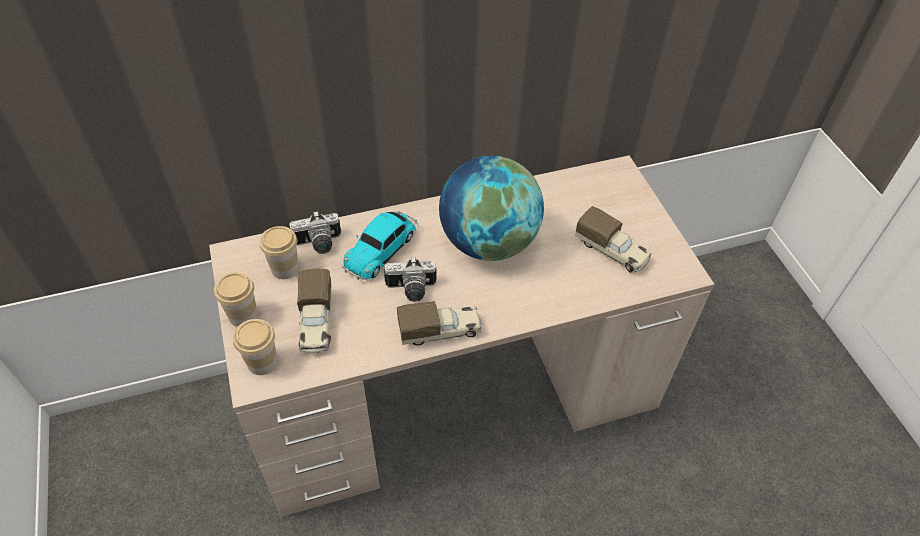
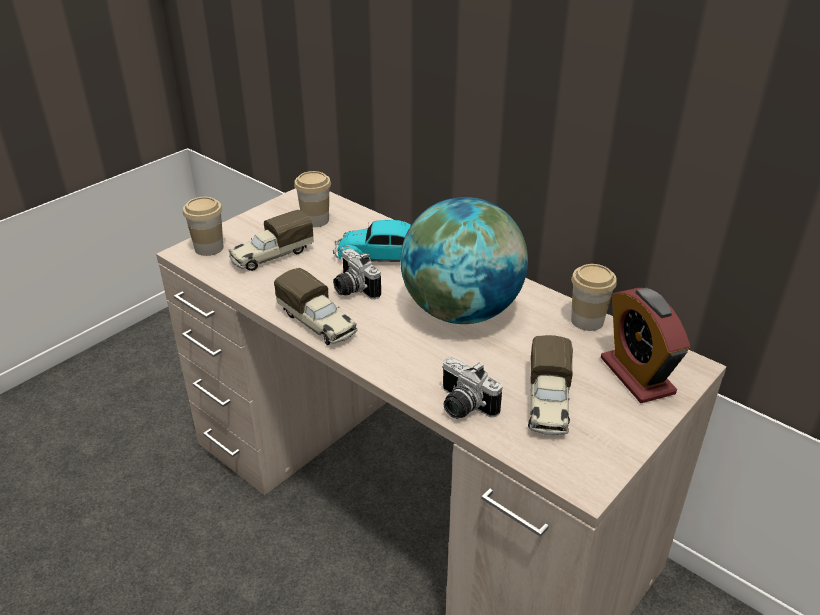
camera: 60 degrees right, 15 degrees down
(243, 315) = (249, 222): cup -> cup (587, 321)
(318, 244) = (358, 224): camera -> camera (462, 406)
(613, 197) = (637, 376): none -> alarm clock

